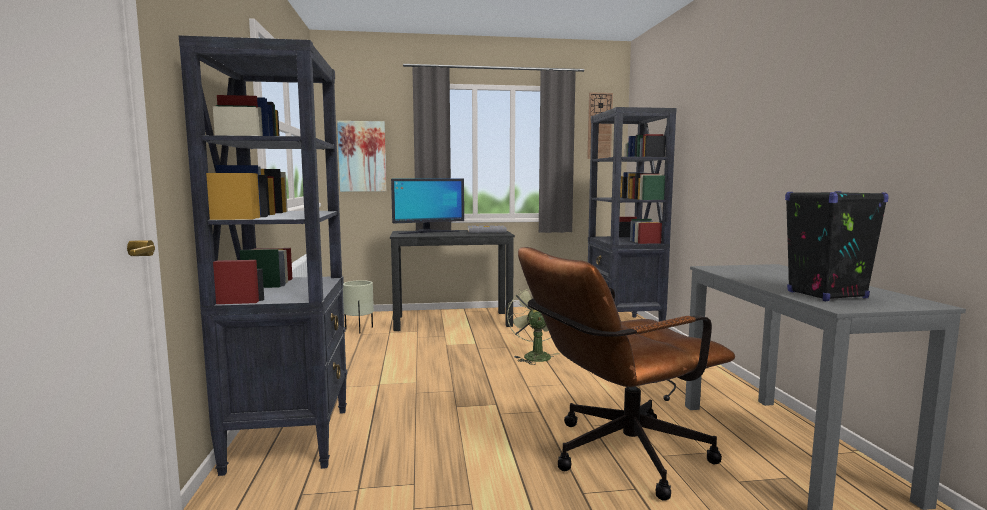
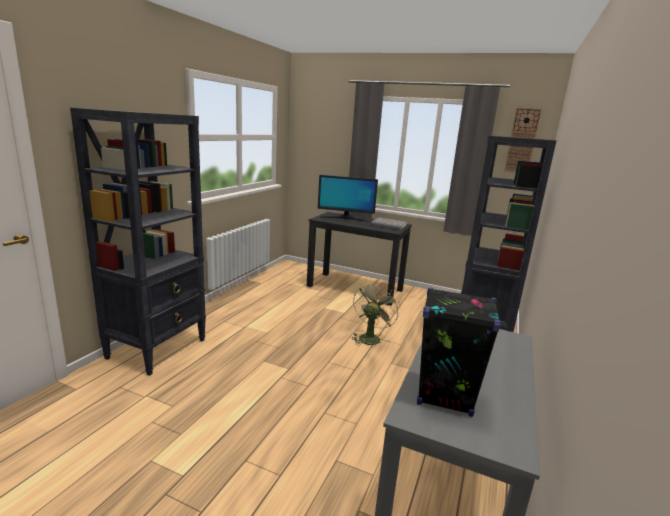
camera: 30 degrees right, 10 degrees up
(359, 330) = (288, 279): beige planter -> none
(362, 156) = (318, 152): picture -> none
(616, 456) = (305, 444): brown office chair -> none

